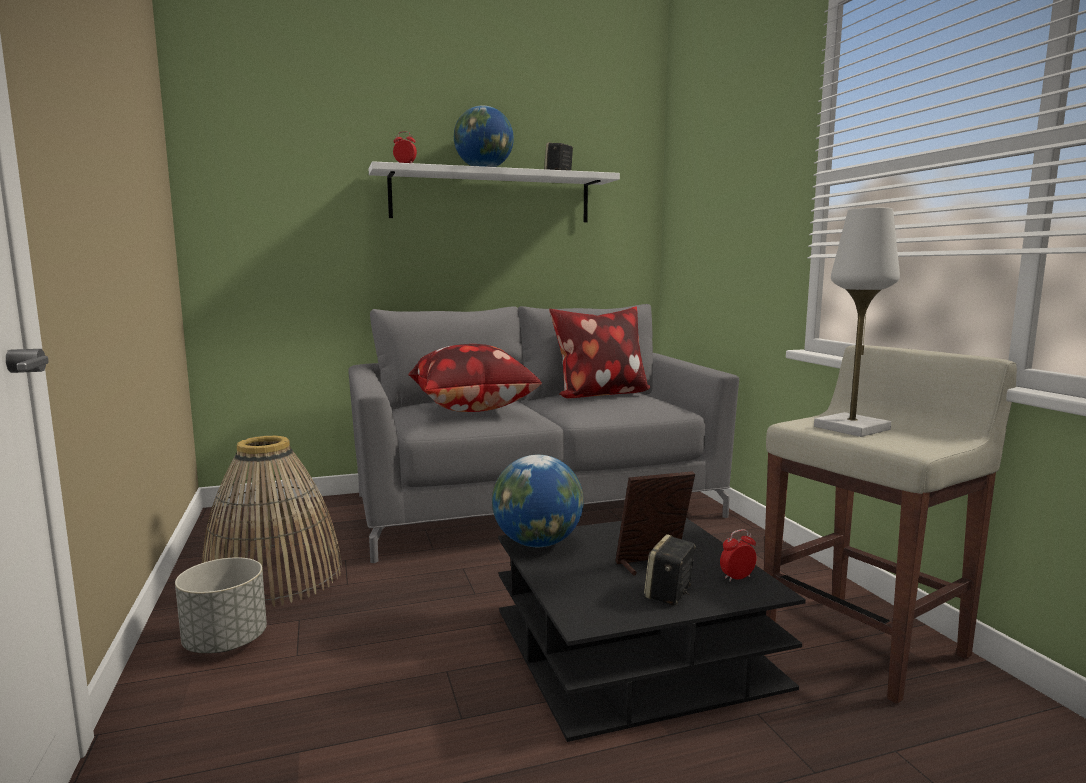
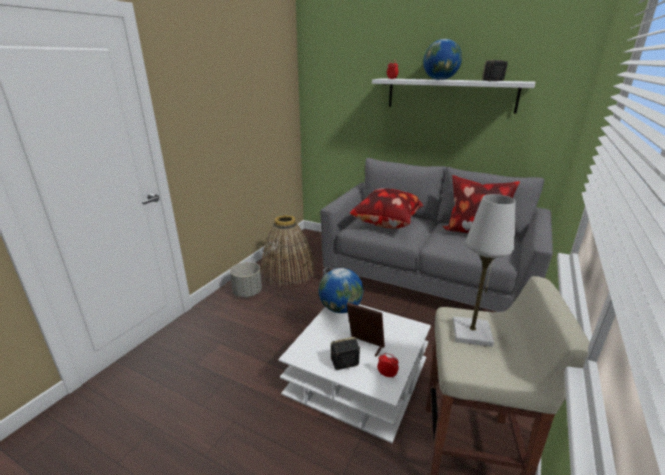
camera: 45 degrees right, 15 degrees up
(633, 649) = (357, 376): black coffee table -> white coffee table

